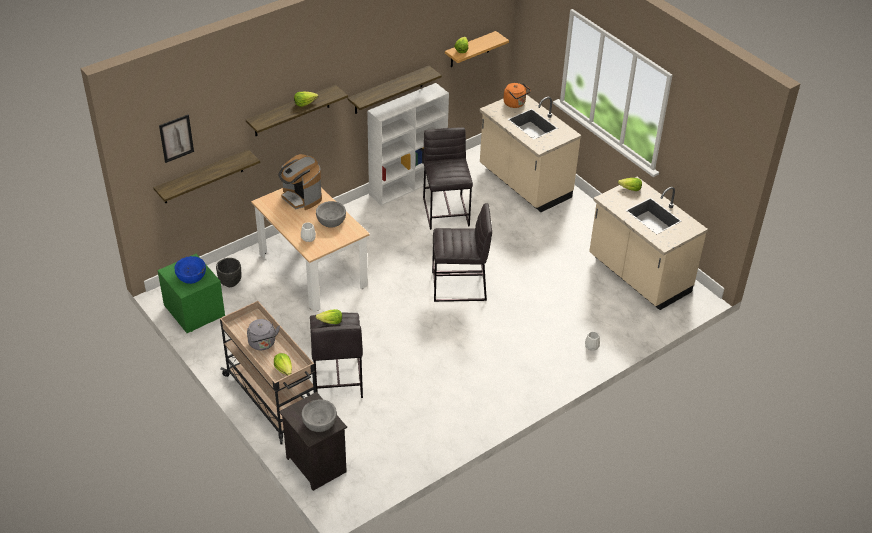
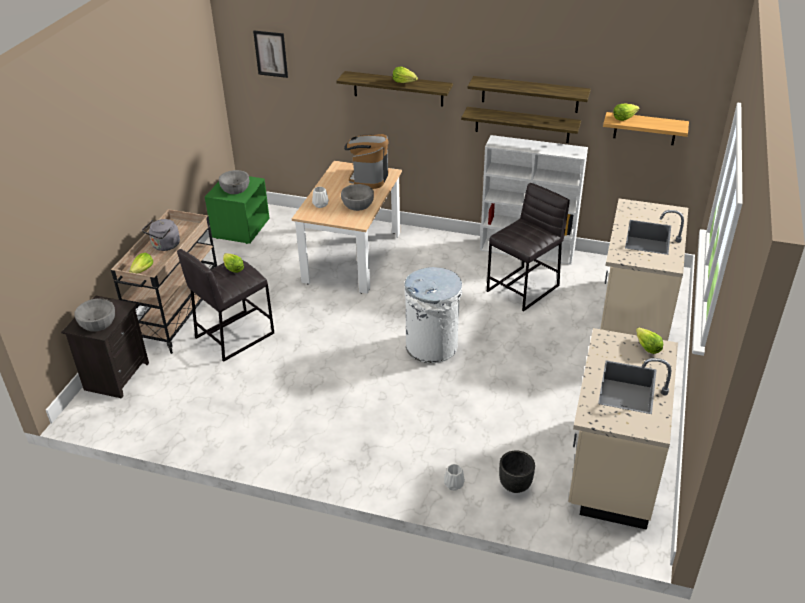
camera: 55 degrees right, 5 degrees down
(191, 276) = (235, 188): blue bowl -> grey bowl
(203, 177) = (297, 111): shelf -> shelf (530, 94)
(230, 283) = (290, 228): black planter -> black planter (515, 486)
(459, 286) = (432, 346): grey stool -> white trash can
(515, 104) = (661, 213): orange kettle -> none

